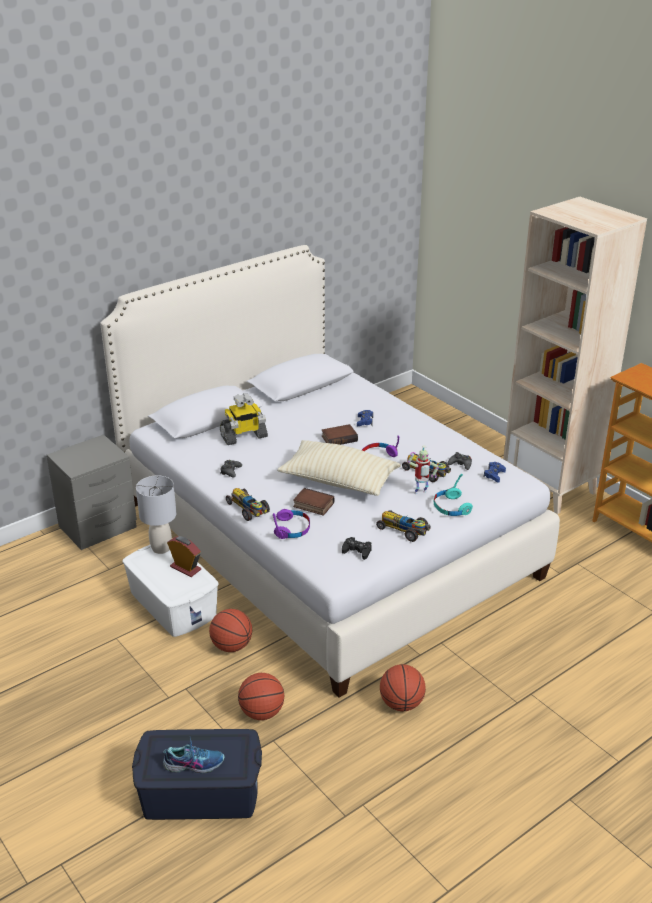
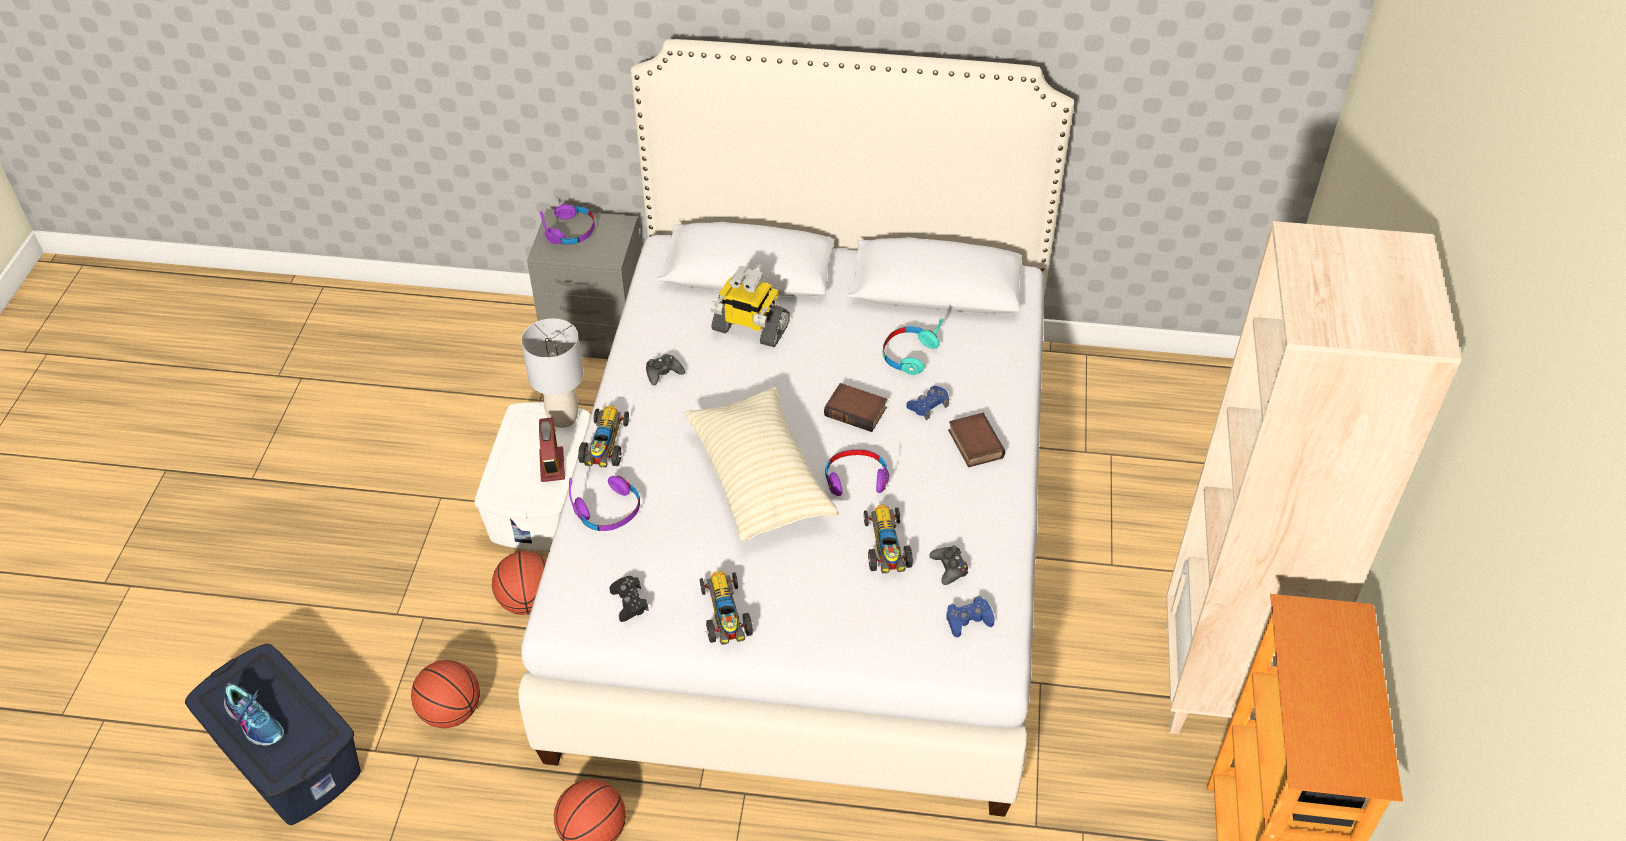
camera: 45 degrees right, 15 degrees up
(77, 455) = (571, 231): none -> purple headphones
(312, 505) = (676, 494): book -> book (973, 444)
(420, 493) = (829, 575): toy robot -> none
(451, 507) = (832, 627): turquoise headphones -> turquoise headphones (908, 355)

